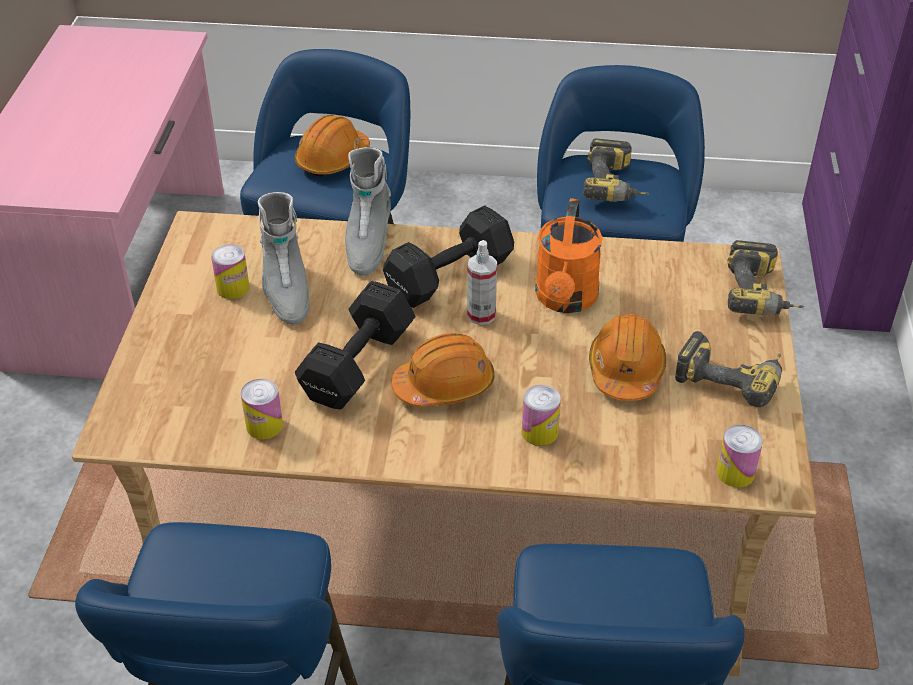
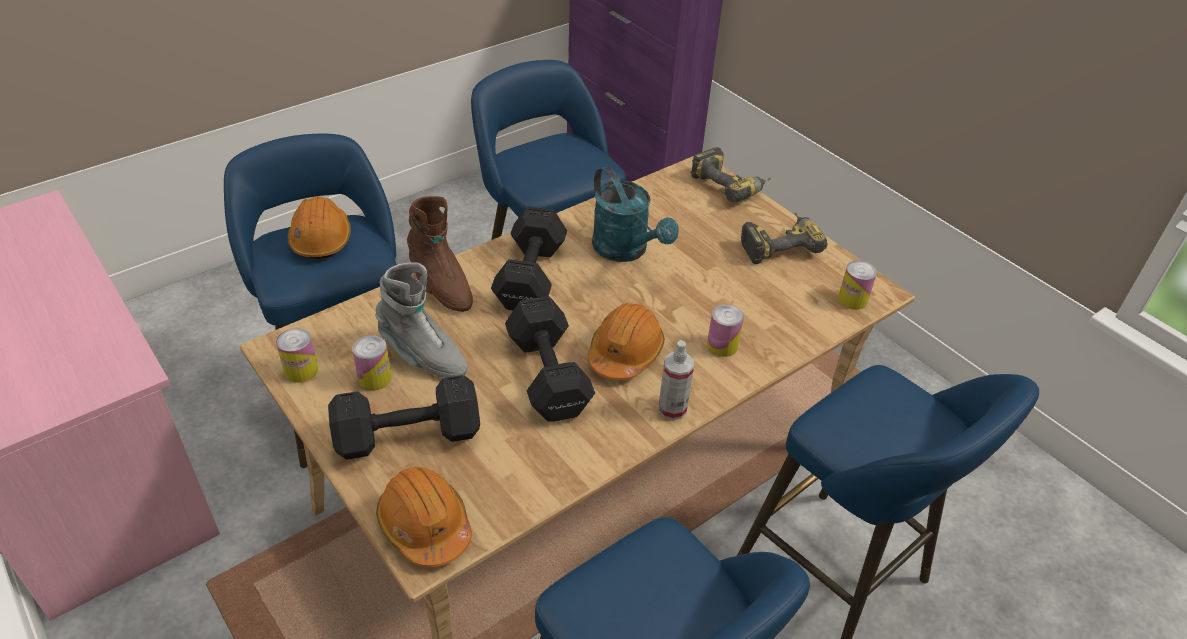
camera: 45 degrees left, 0 degrees up
(204, 346) = (411, 436): none -> black dumbbell
(264, 426) = (539, 464): can -> can (301, 370)
(367, 244) = (440, 286): grey boot -> brown boot
(481, 315) = (586, 291): spray bottle -> spray bottle (672, 409)
(565, 300) = (626, 251): orange watering can -> turquoise watering can
(616, 186) = (555, 161): power drill -> none
(626, 370) = (718, 274): orange hard hat -> orange hard hat (425, 525)

